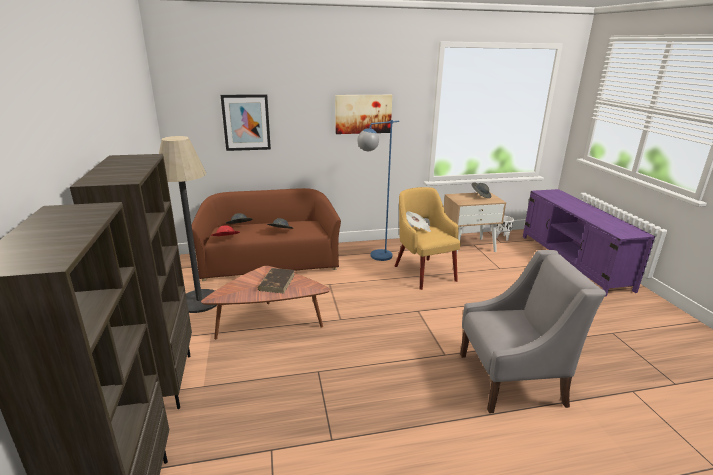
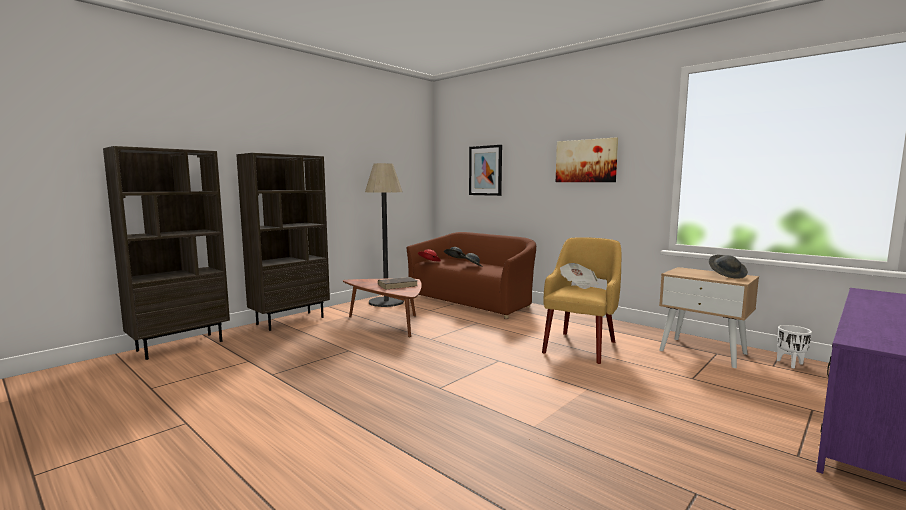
camera: 55 degrees right, 15 degrees down
(374, 257) = (561, 324): blue floor lamp -> none
(512, 379) = (444, 430): grey armchair -> none

